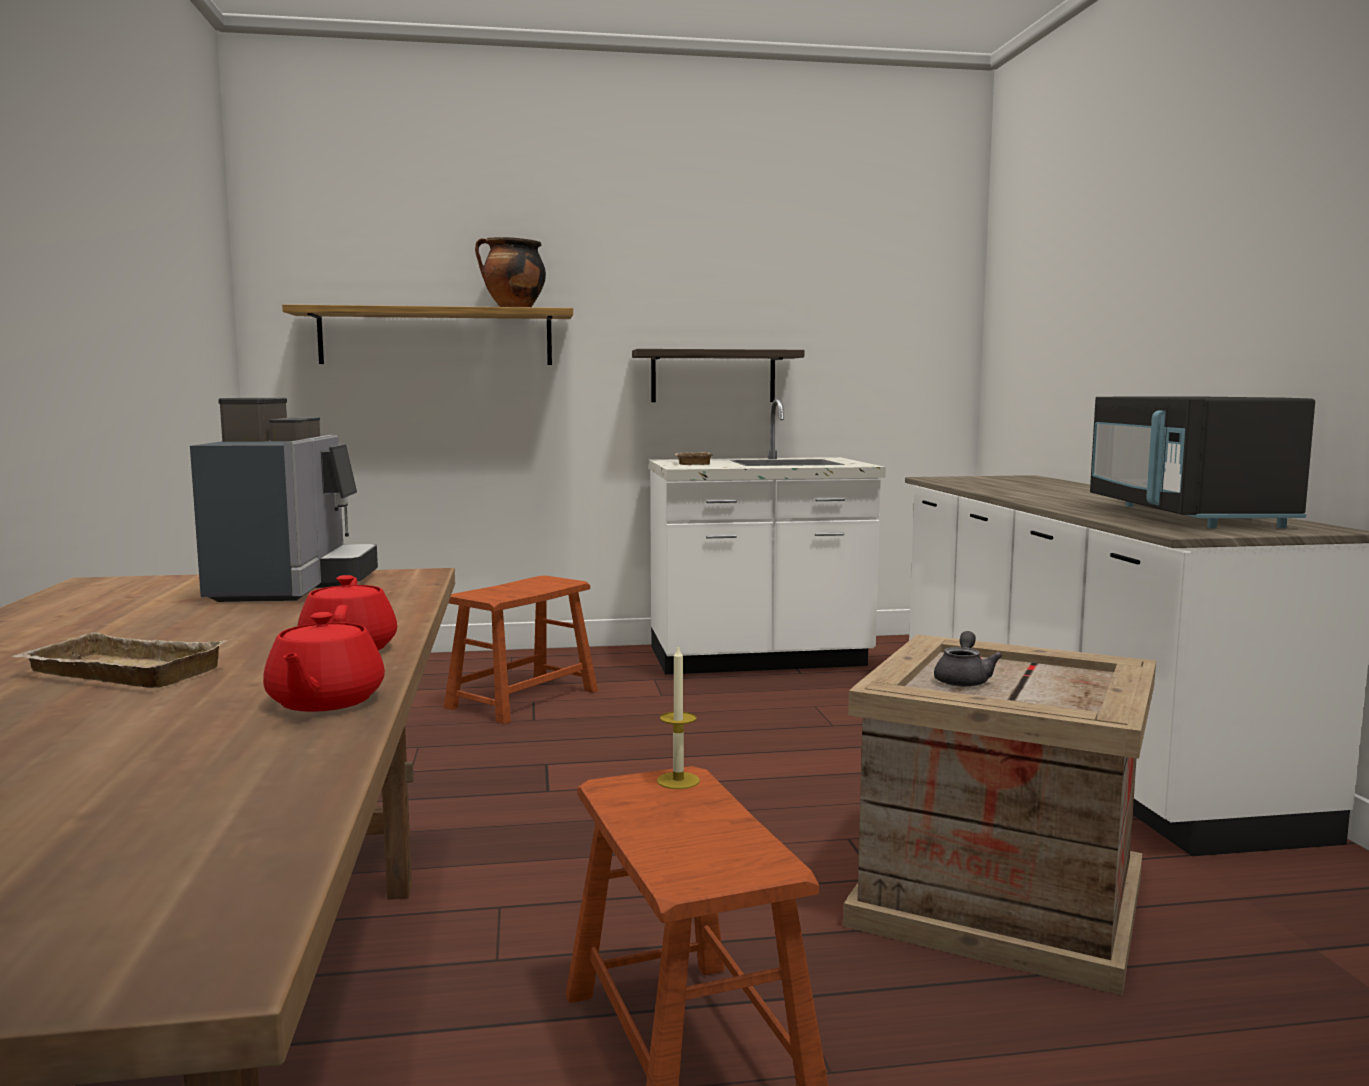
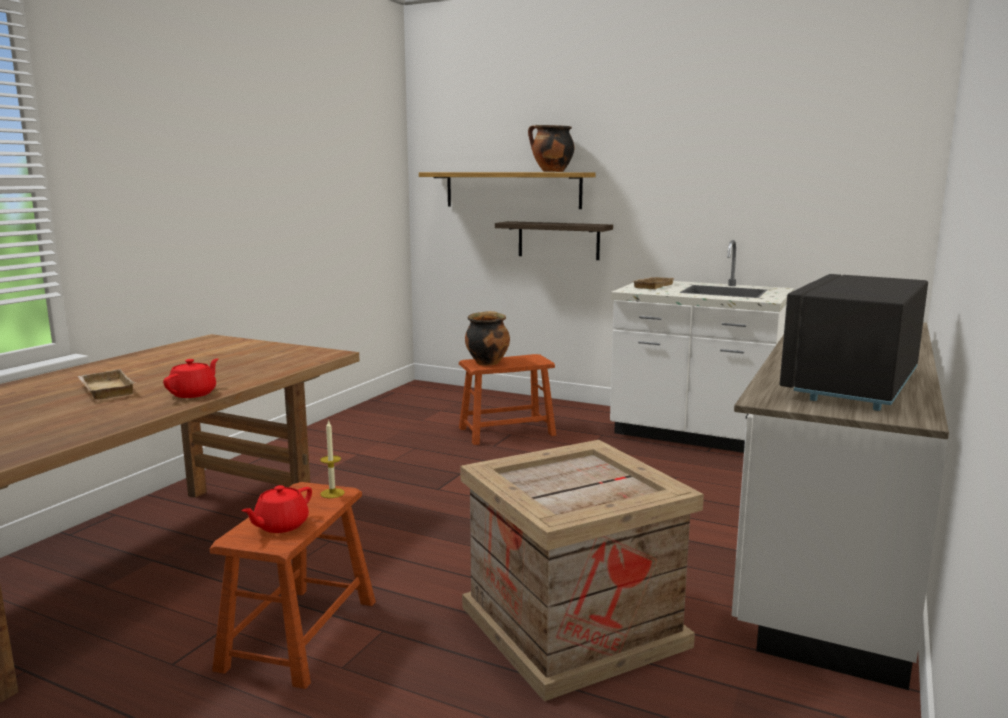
camera: 35 degrees right, 5 degrees up
(292, 585) = (267, 353): coffee machine -> none
(324, 702) = (122, 418): red teapot -> red teapot (280, 525)
(496, 592) = (487, 362): none -> cooking pot
(713, 376) = (695, 220): shelf -> shelf (558, 240)
(963, 680) = (553, 475): grey teapot -> none

